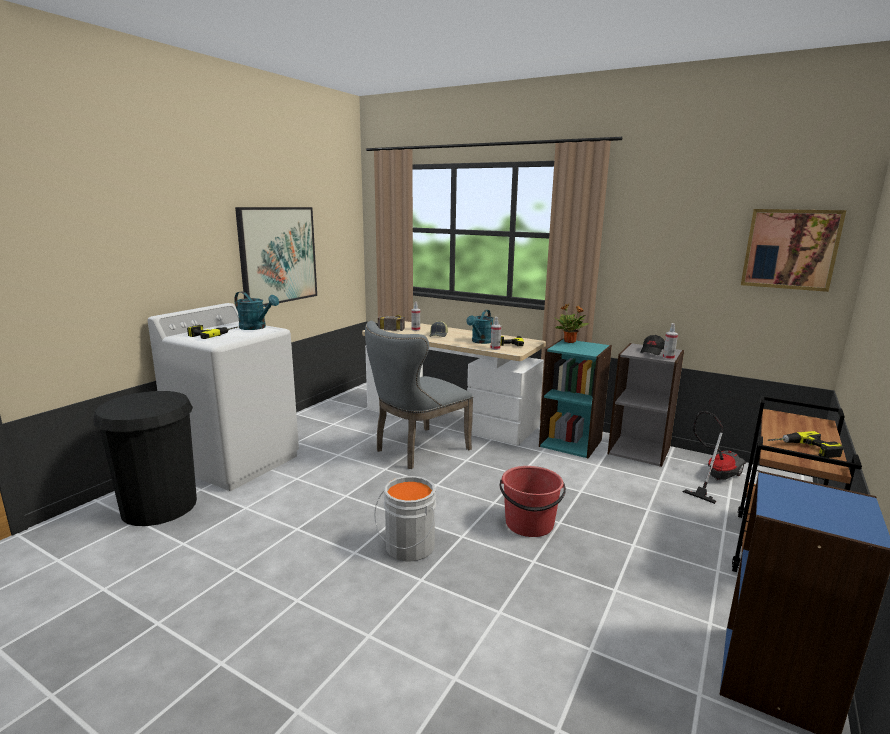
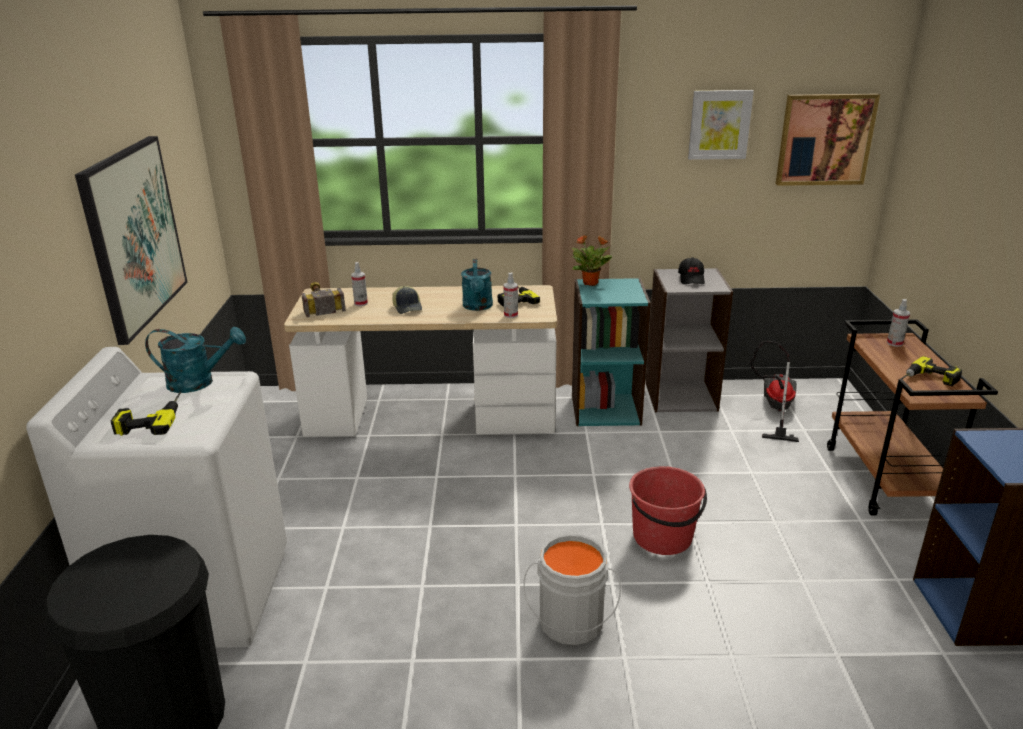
camera: 30 degrees left, 10 degrees up
(417, 450) = (441, 482): grey chair -> none
(668, 358) = (718, 286): spray bottle -> spray bottle (894, 343)
(691, 231) = (719, 124): none -> picture

